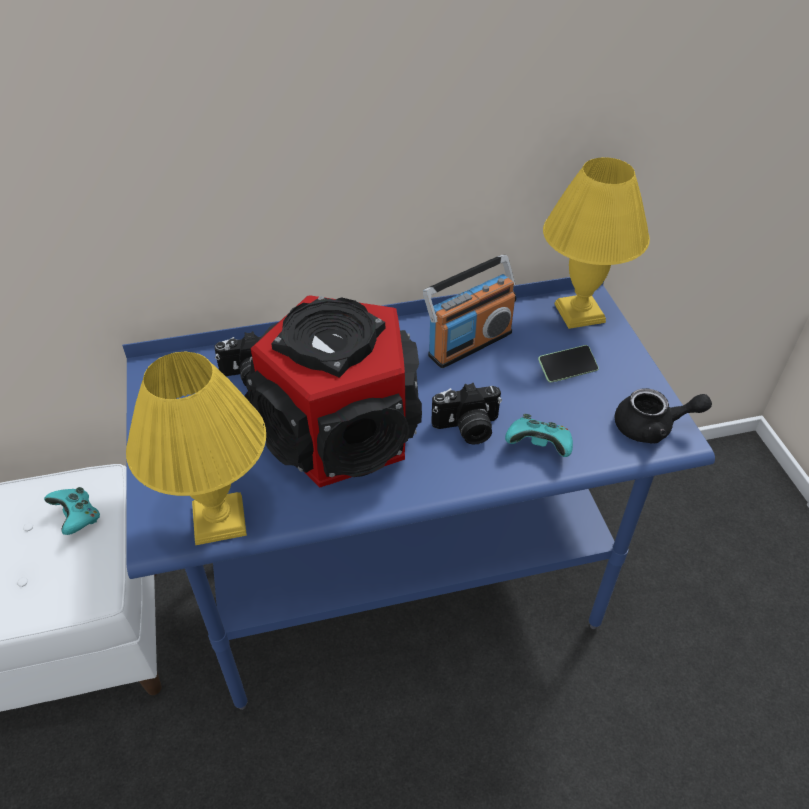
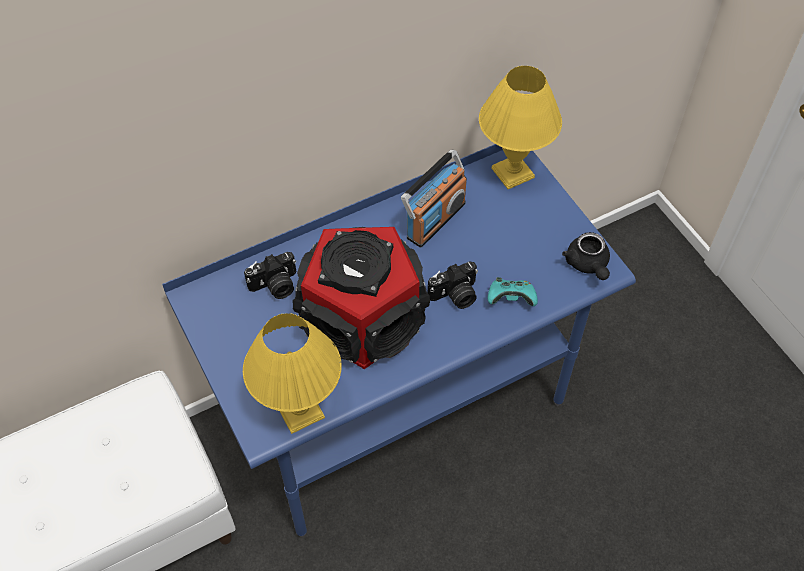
camera: 15 degrees left, 10 degrees up
(78, 518) = (146, 425): turquoise game controller -> none
(567, 370) = (515, 228): phone -> none
(652, 427) = (588, 265): black teapot -> black teapot turned 90 degrees clockwise

